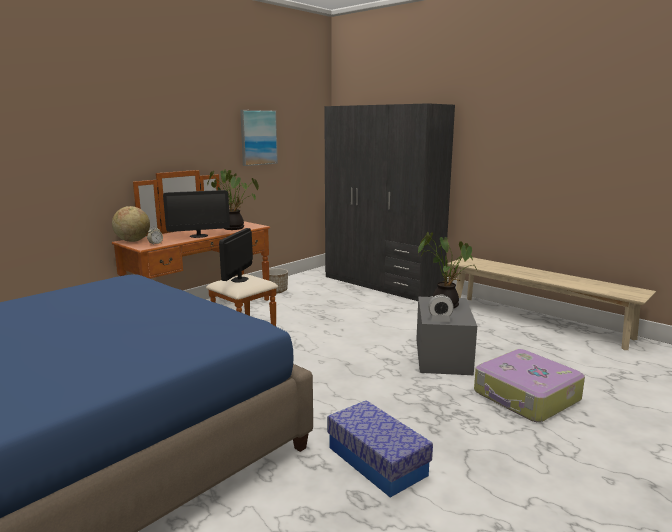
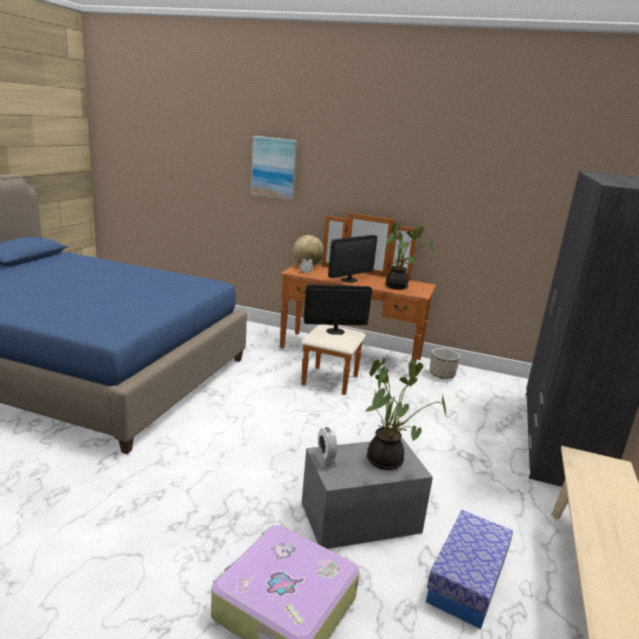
camera: 65 degrees right, 5 degrees up
(199, 236) = (349, 280): monitor -> monitor turned 90 degrees counterclockwise
(258, 137) = (488, 198): picture -> picture (274, 167)
(376, 461) = (112, 495): storage box -> storage box (466, 580)

